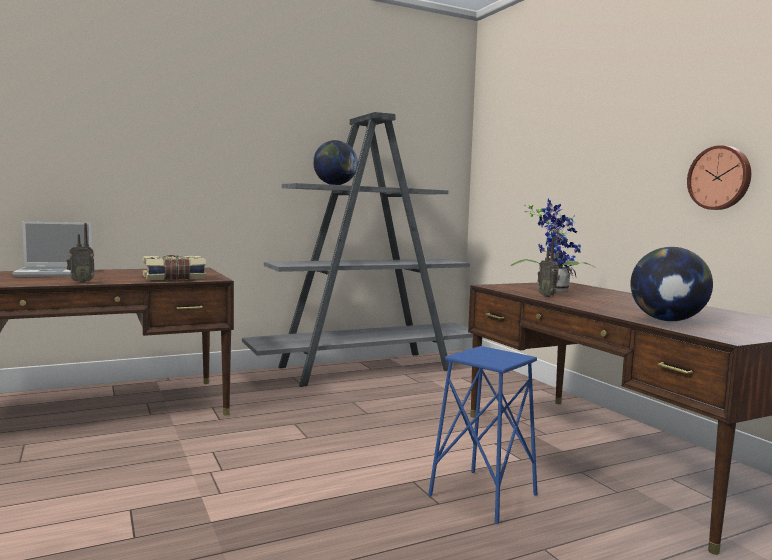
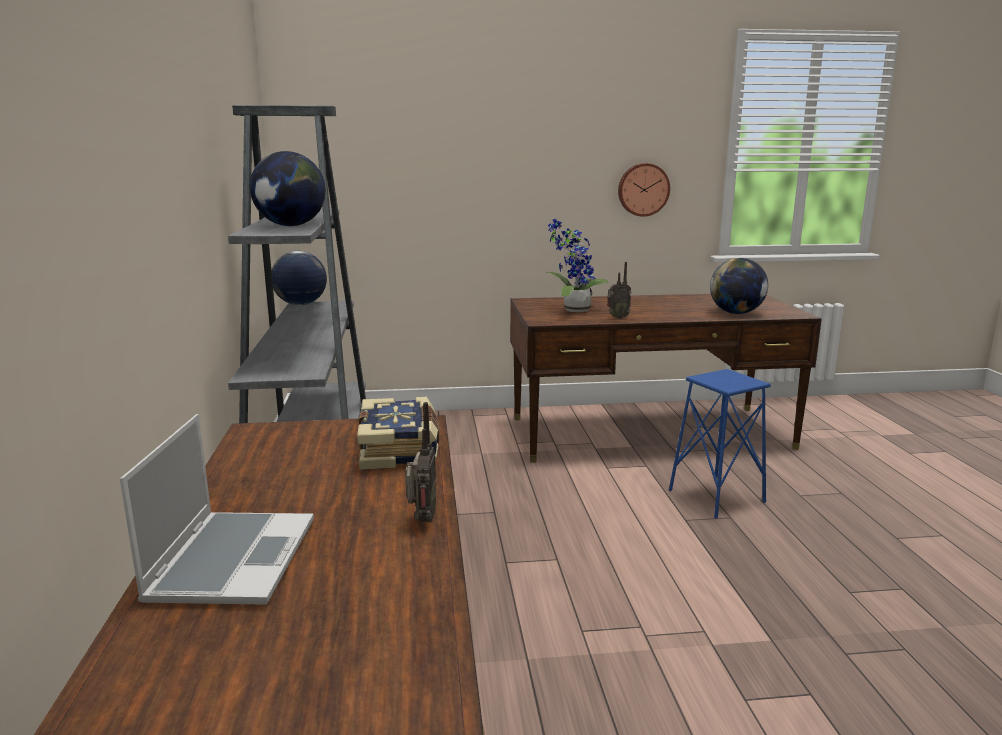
camera: 70 degrees left, 10 degrees up
(440, 259) = (300, 304): none -> globe

